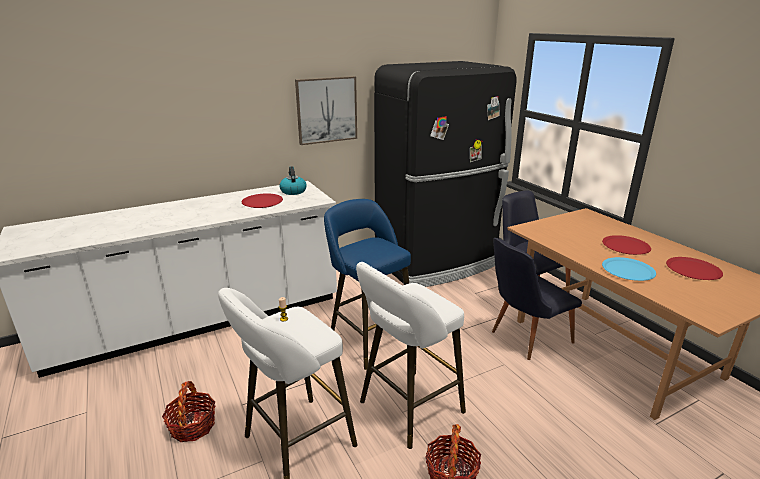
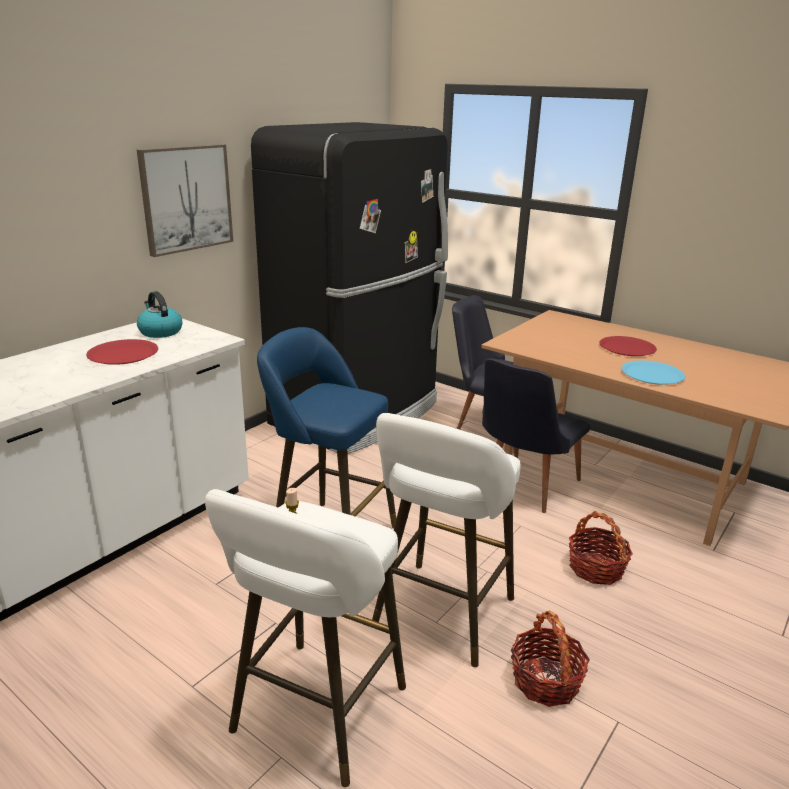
camera: 25 degrees left, 0 degrees up
(192, 426) = (127, 747): basket -> basket (595, 568)
(693, 269) = (710, 363): red plate -> none

